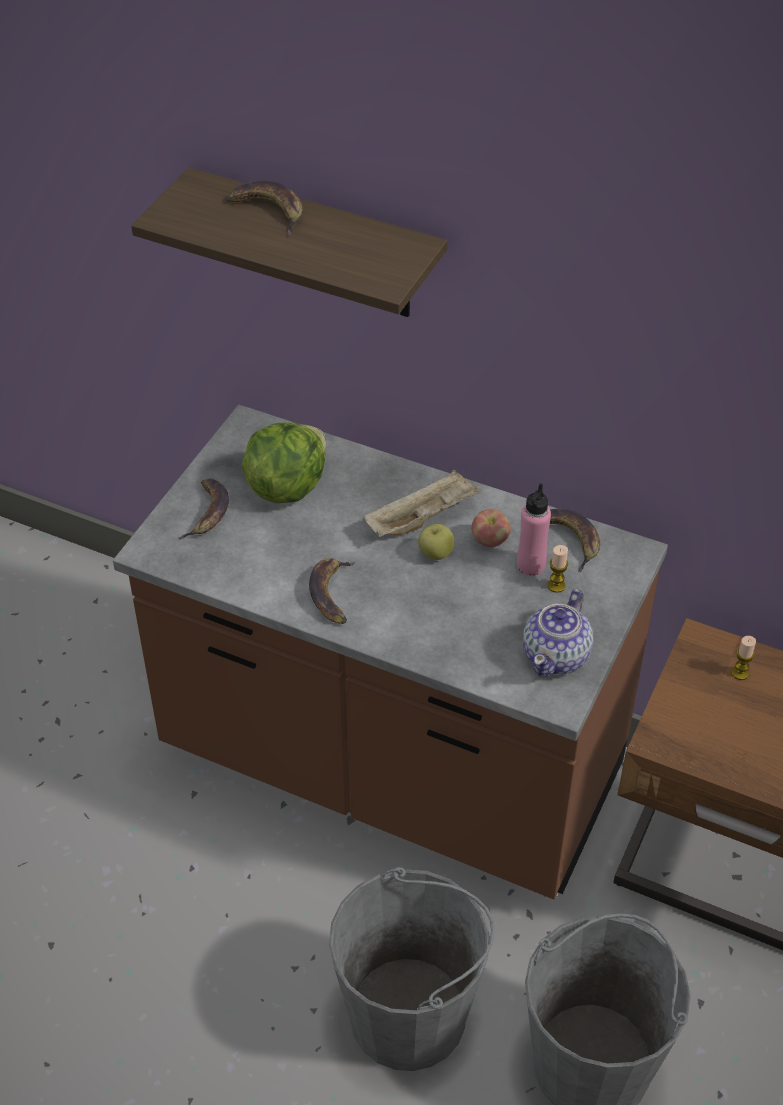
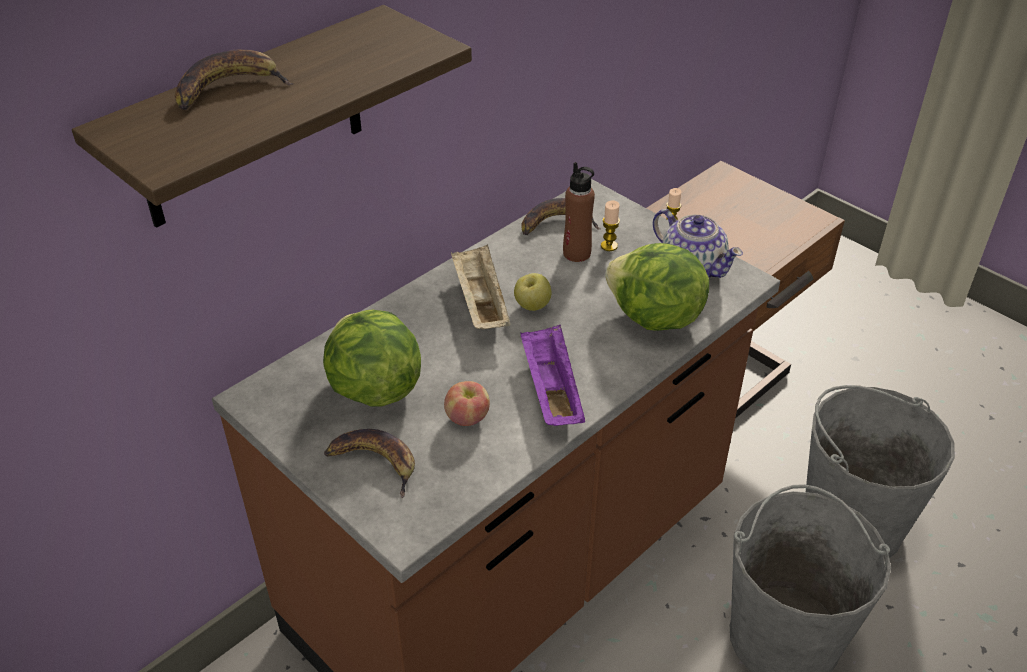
camera: 70 degrees left, 5 degrees down
(331, 593) = (550, 390): banana -> purple tray
(461, 642) = (654, 318): none -> lettuce
(490, 541) = (534, 269): apple -> apple (467, 418)
(530, 565) = (577, 253): pink bottle -> brown bottle

